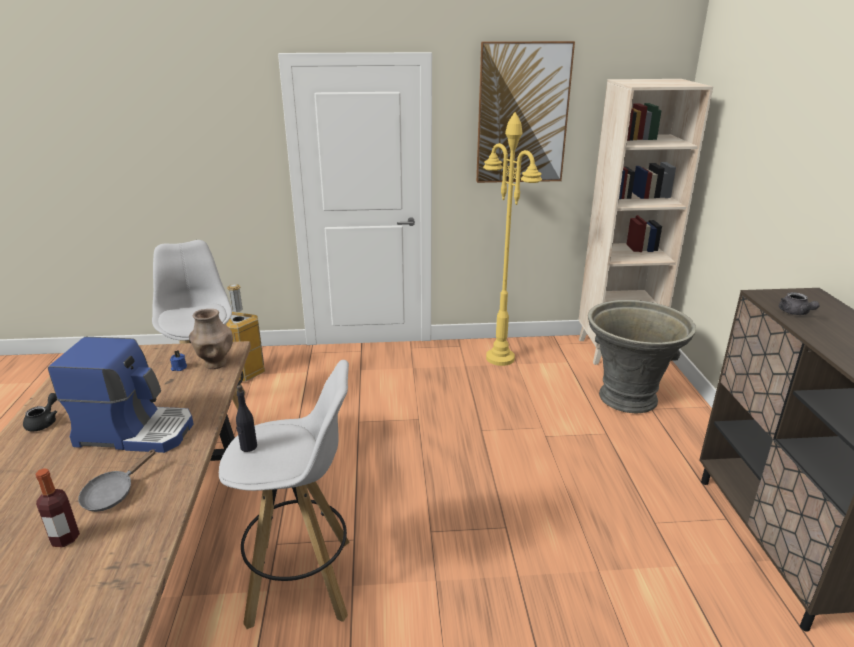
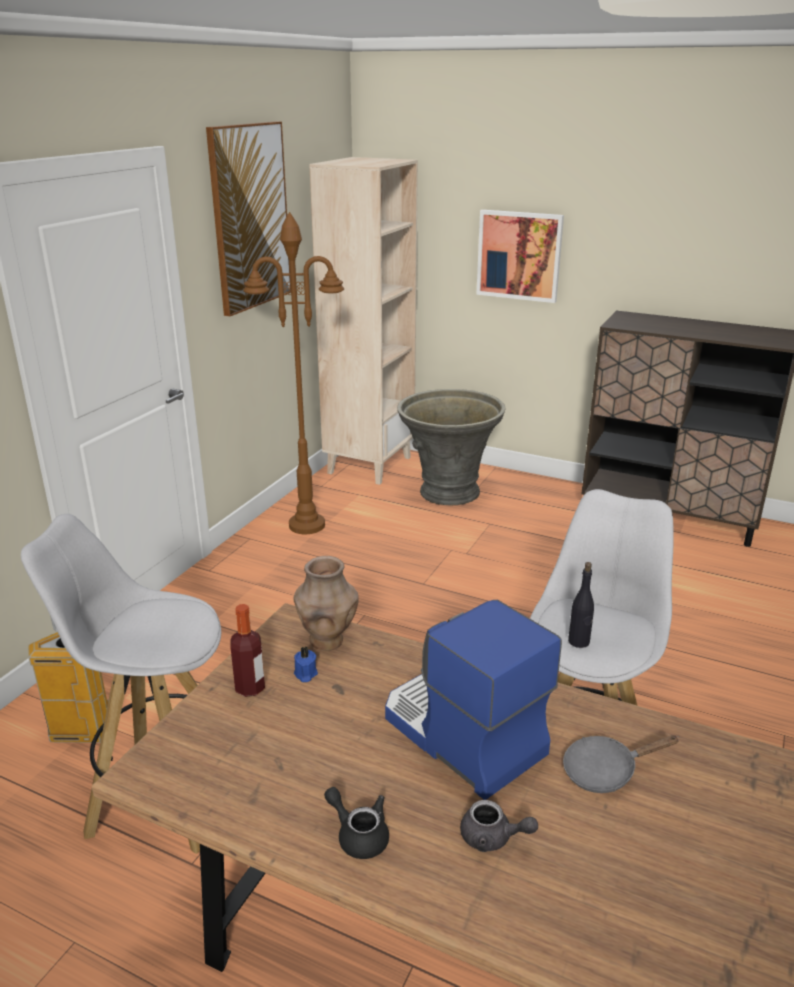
camera: 60 degrees left, 0 degrees up
(65, 538) = (686, 822): bottle -> bottle (250, 688)
(113, 493) = (605, 771): grey frying pan -> grey frying pan turned 105 degrees clockwise
(136, 431) = (460, 735): coffee machine -> coffee machine turned 75 degrees counterclockwise
(500, 358) = (307, 525): yellow floor lamp -> brown floor lamp
(767, 200) = (519, 255): none -> picture
(795, 313) = (654, 327): grey teapot -> grey teapot (493, 838)

